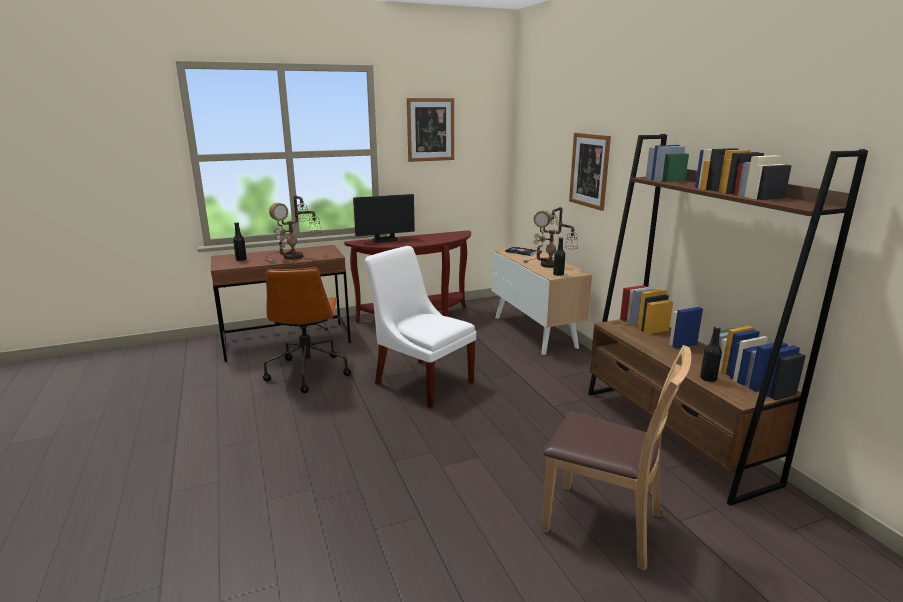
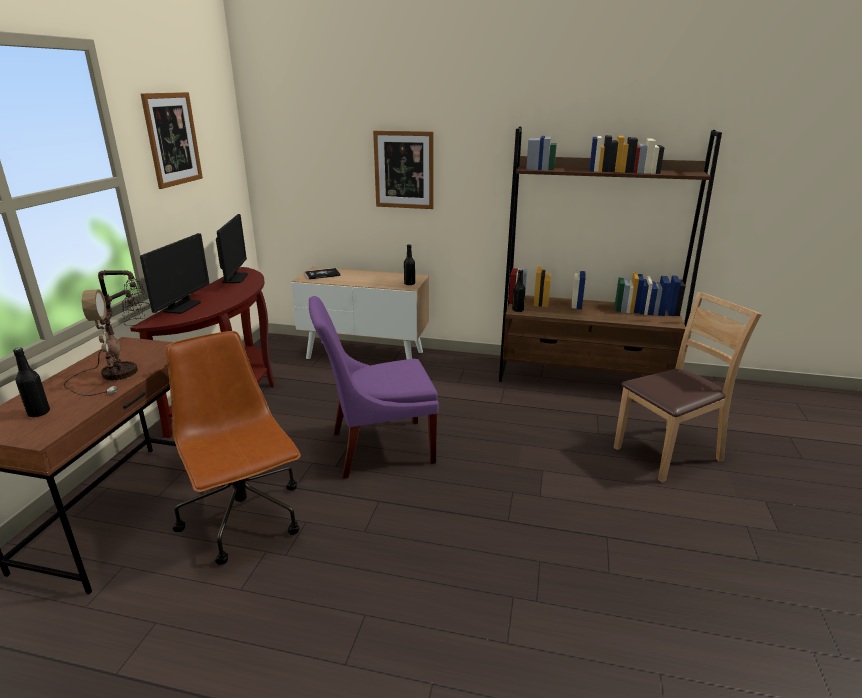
camera: 55 degrees left, 5 degrees up
(308, 372) = (245, 519): brown office chair -> brown office chair turned 150 degrees counterclockwise
(421, 381) = (376, 448): white chair -> purple chair
(446, 234) = (234, 278): none -> monitor
(550, 265) = (382, 278): table lamp -> none
(708, 379) = (637, 319): black bottle -> black bottle (517, 310)

